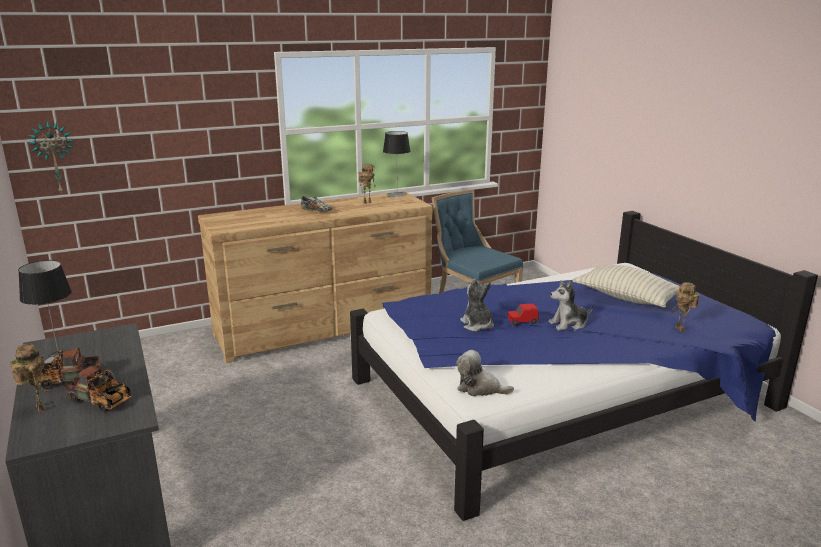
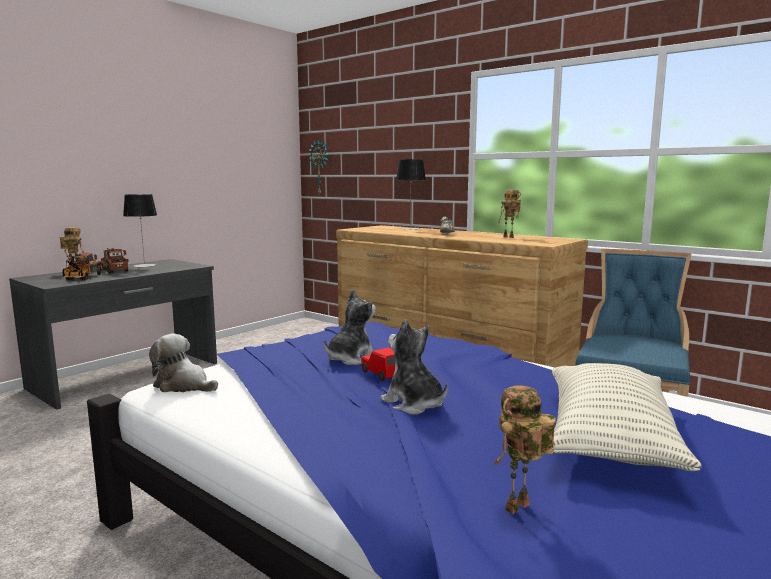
camera: 65 degrees right, 10 degrees down
(397, 195) = (563, 239): table lamp -> table lamp (410, 228)
(480, 388) = (183, 385): plush toy -> plush toy turned 60 degrees counterclockwise

